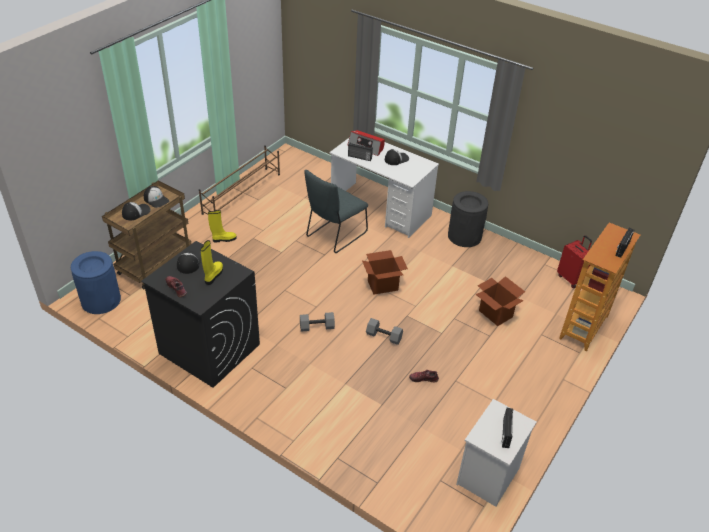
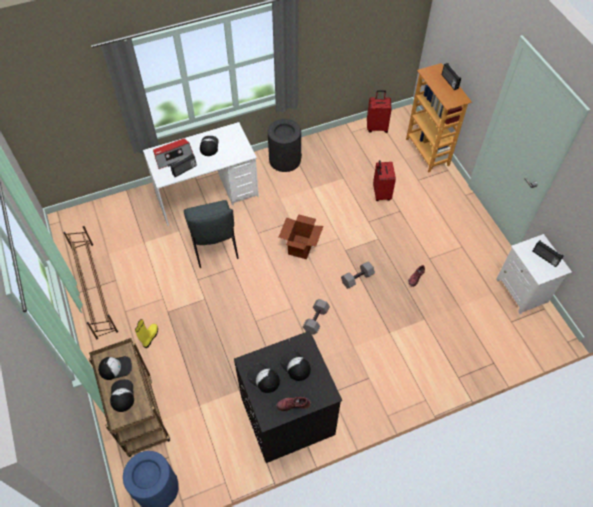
camera: 55 degrees left, 15 degrees up
(213, 275) = (295, 366): yellow boot -> cap
(495, 314) = (381, 193): cardboard box -> red suitcase

